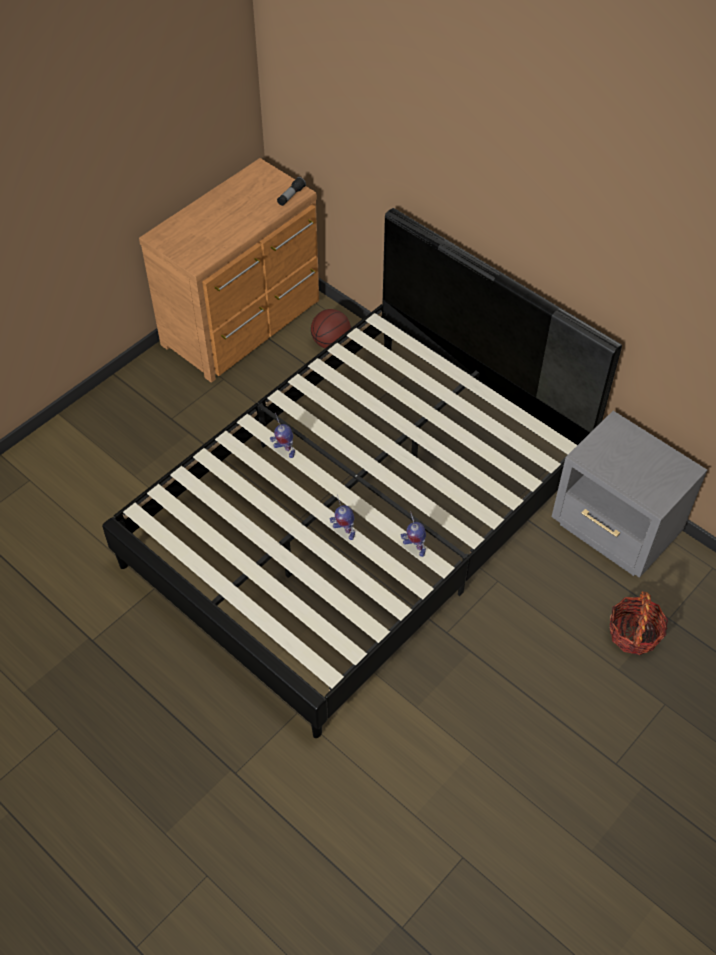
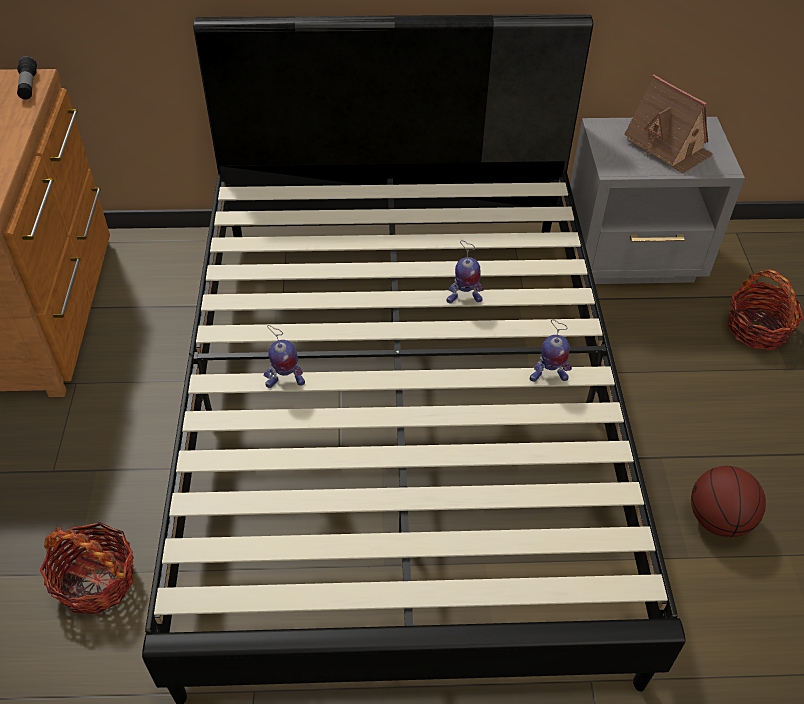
camera: 45 degrees left, 5 degrees down
(140, 486) = (96, 581): none -> basket
(331, 343) = (168, 269): basketball -> basketball (718, 519)
(343, 531) = (458, 417): toy robot -> toy robot (463, 299)
(641, 466) = (668, 146): none -> toy house

